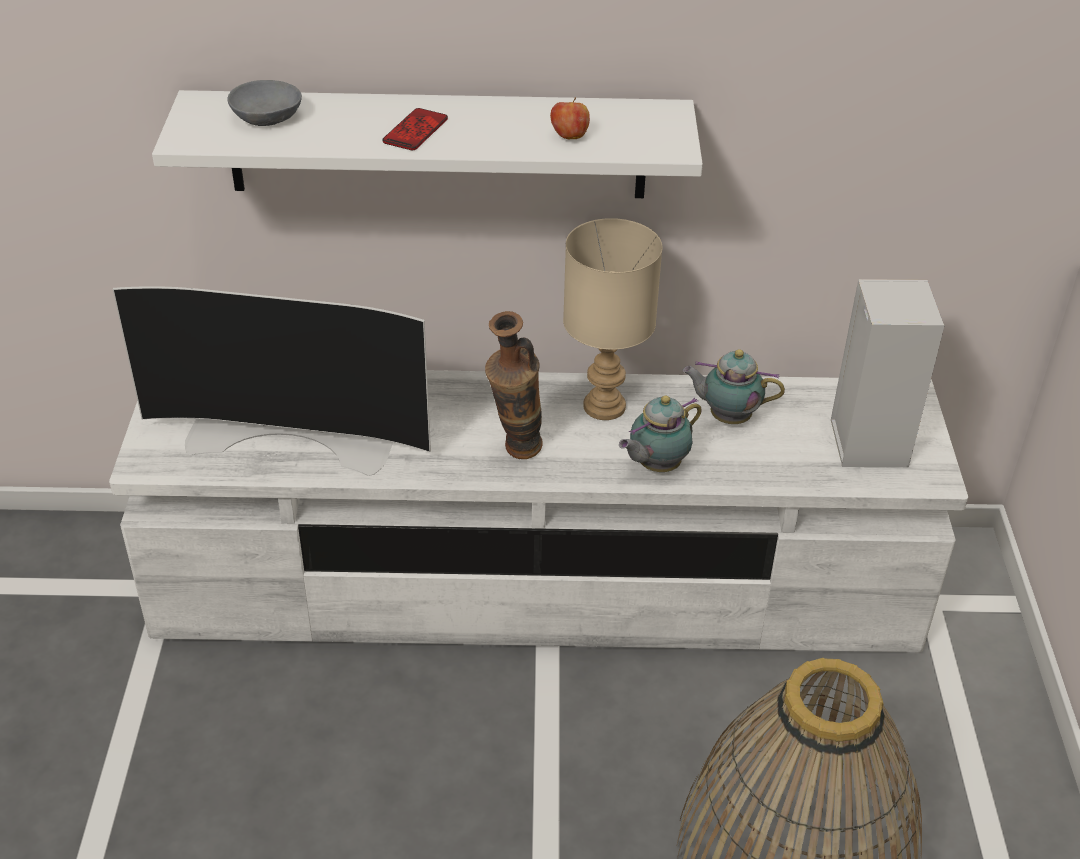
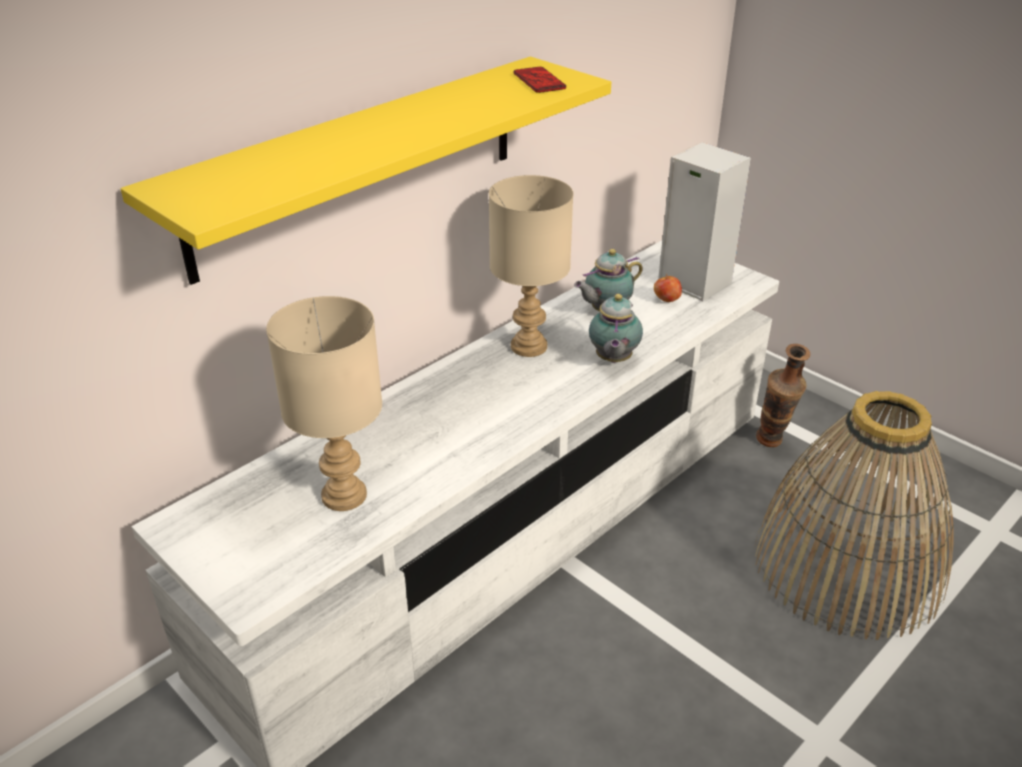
camera: 45 degrees left, 5 degrees down
(269, 116) = (250, 171): grey bowl -> none
(293, 434) = (344, 494): television -> beige table lamp
(415, 131) = (391, 134): phone -> phone (539, 81)
(437, 144) = (360, 164): white shelf -> yellow shelf
(515, 454) = (522, 406): vase -> vase (772, 445)
(569, 136) = (503, 98): apple -> apple (666, 300)

